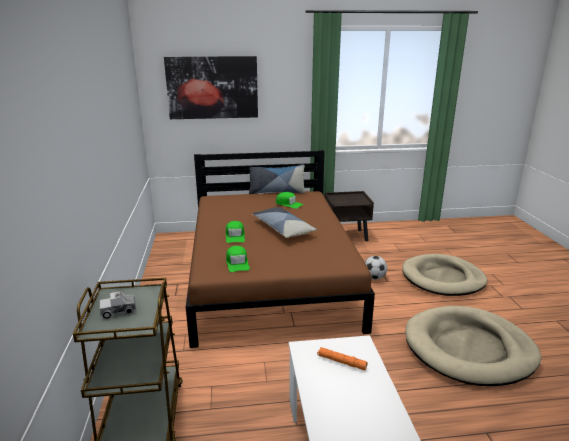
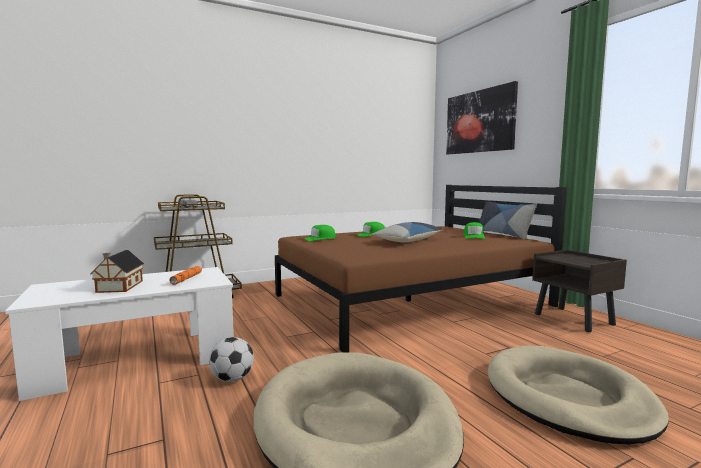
camera: 70 degrees right, 15 degrees down
(362, 409) = (118, 287): none -> toy house
(374, 278) = (482, 345): football -> football (232, 379)

